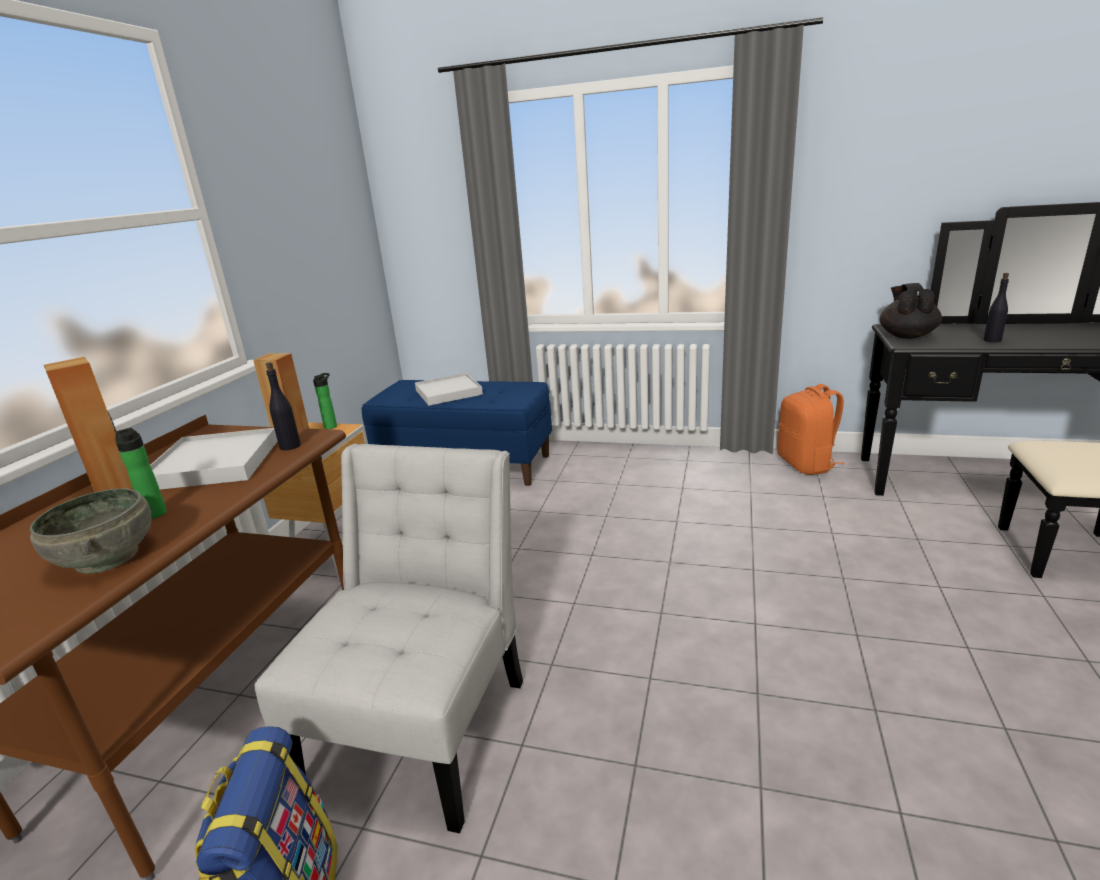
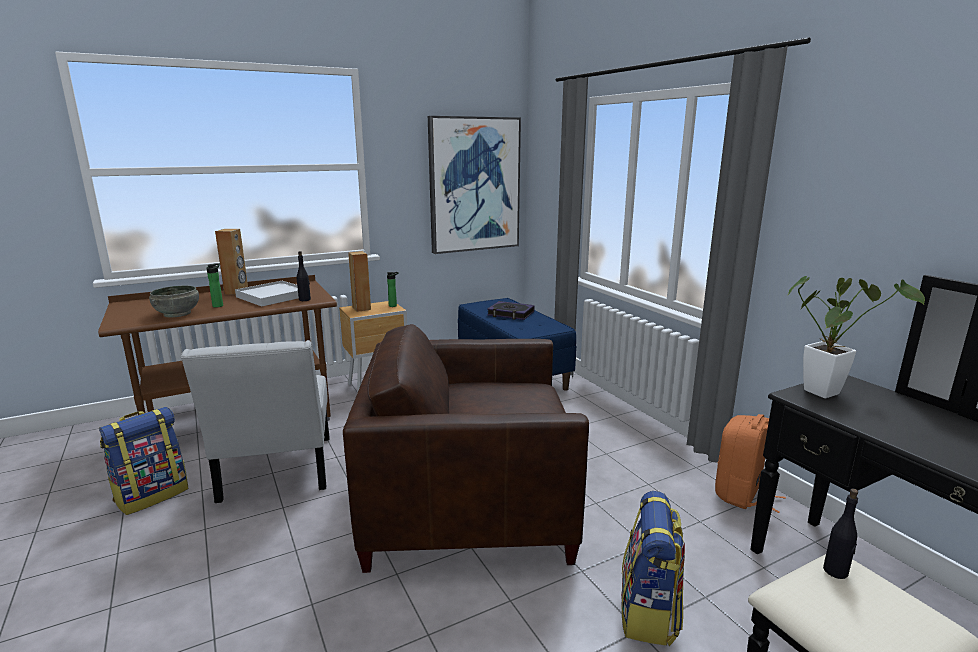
camera: 45 degrees right, 5 degrees down
(333, 230) = (474, 185): none -> picture
(424, 722) = (276, 472): white chair -> white chair turned 105 degrees clockwise
(448, 392) = (510, 314): white tray -> book
(677, 593) = (468, 503): none -> brown armchair
(906, 336) = (826, 391): black teapot -> potted plant
(921, 571) = (649, 612): none -> backpack
(992, 340) = (902, 431): black bottle -> black bottle (836, 571)

